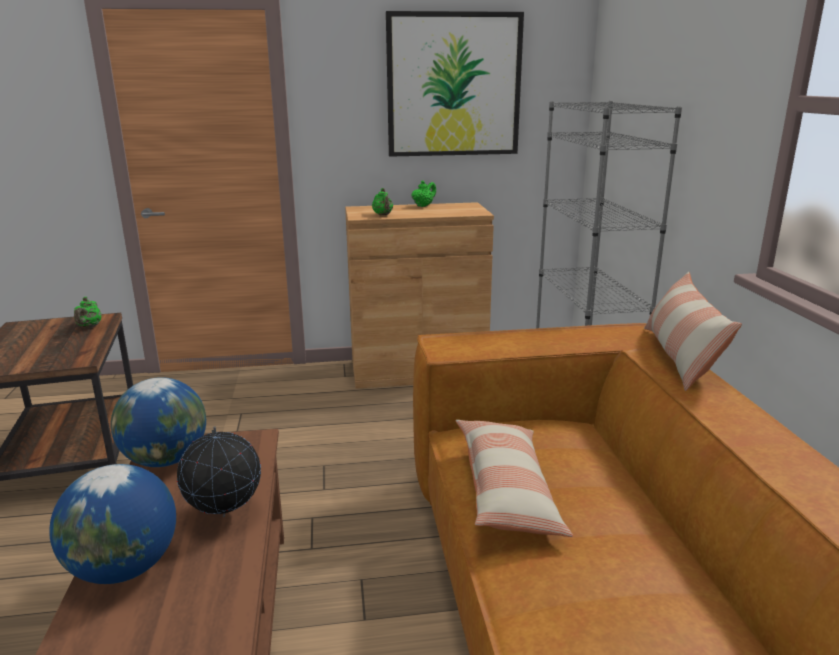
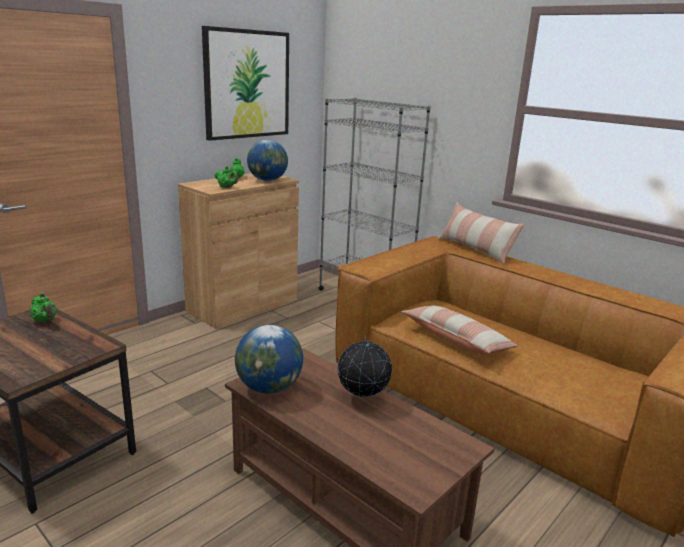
camera: 40 degrees left, 0 degrees up
(124, 568) = (360, 443): globe -> globe (267, 180)

